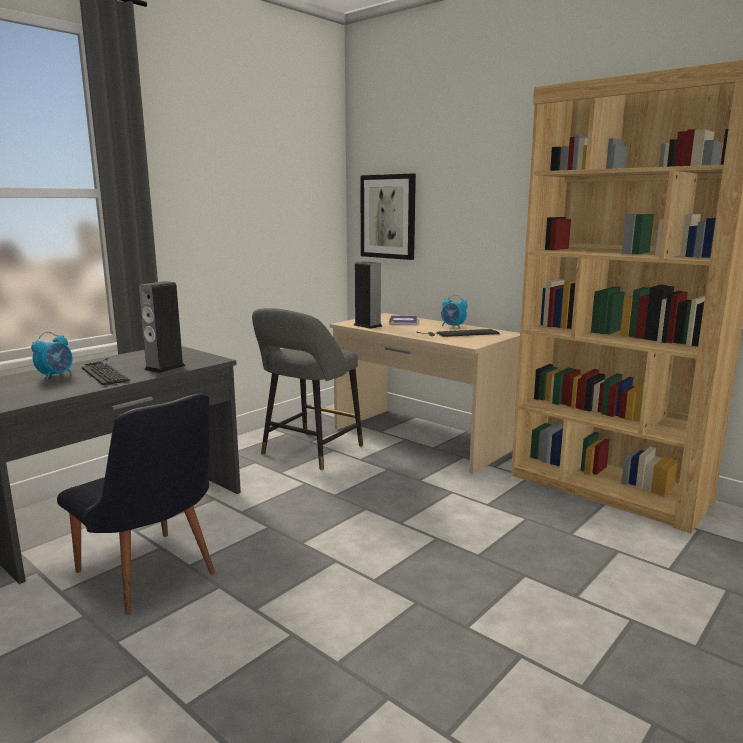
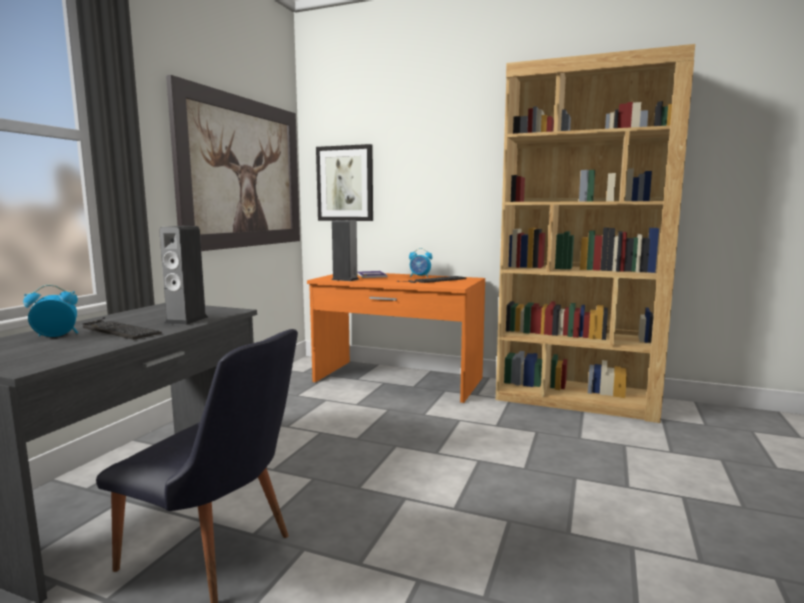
camera: 20 degrees left, 5 degrees down
(56, 375) = (56, 336): alarm clock -> alarm clock turned 120 degrees counterclockwise
(272, 211) = (243, 173): none -> picture
(309, 452) = (302, 404): grey stool -> none
(421, 438) = (397, 380): beige desk -> orange desk

